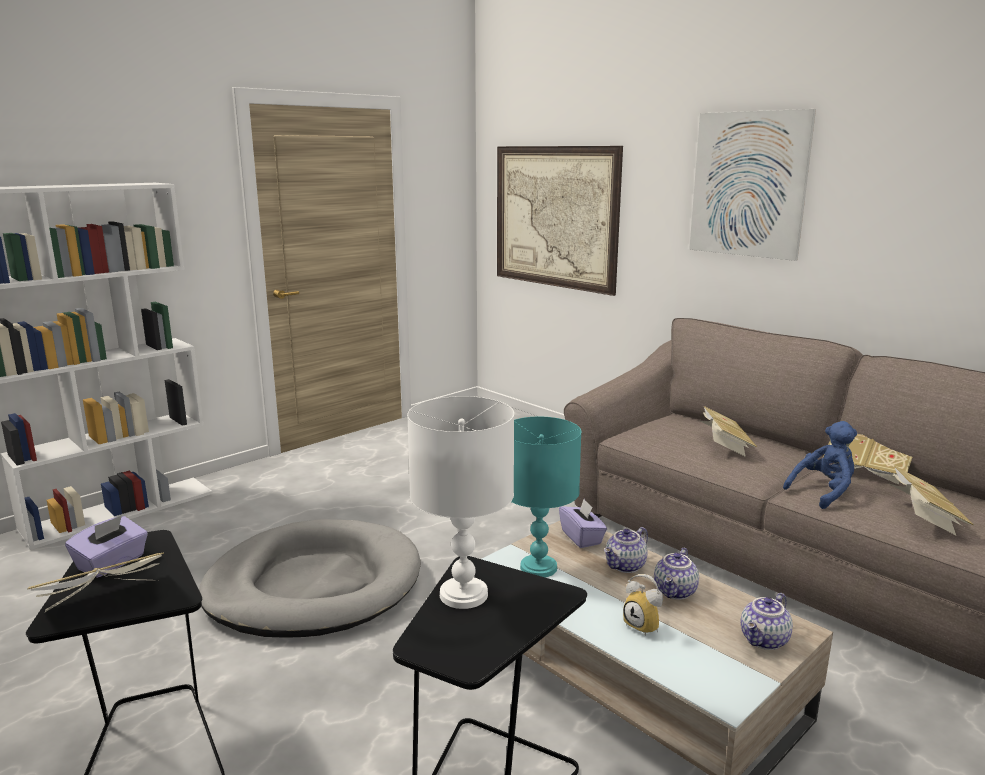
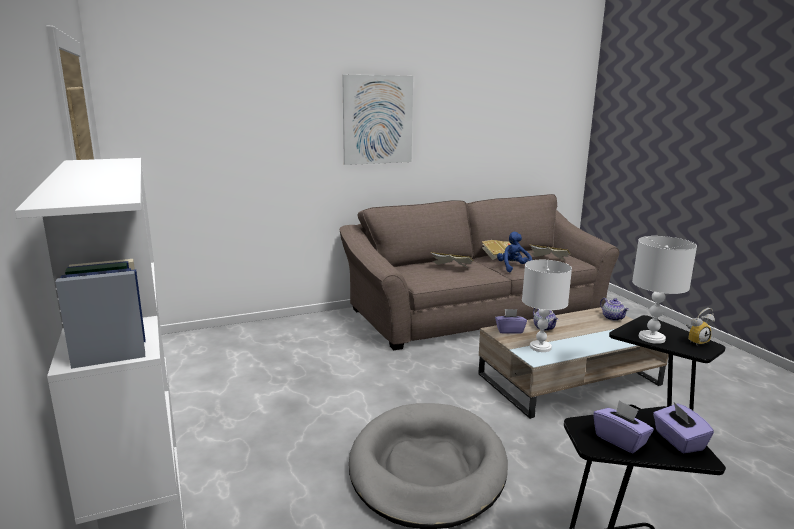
camera: 70 degrees left, 0 degrees up
(103, 603) = (678, 441): book -> purple tissue box
(537, 567) = (540, 347): turquoise table lamp -> white table lamp
(555, 217) = (214, 155): picture -> none
(645, 626) = (600, 336): alarm clock -> alarm clock (696, 341)
(676, 592) = (571, 323): teapot -> none

